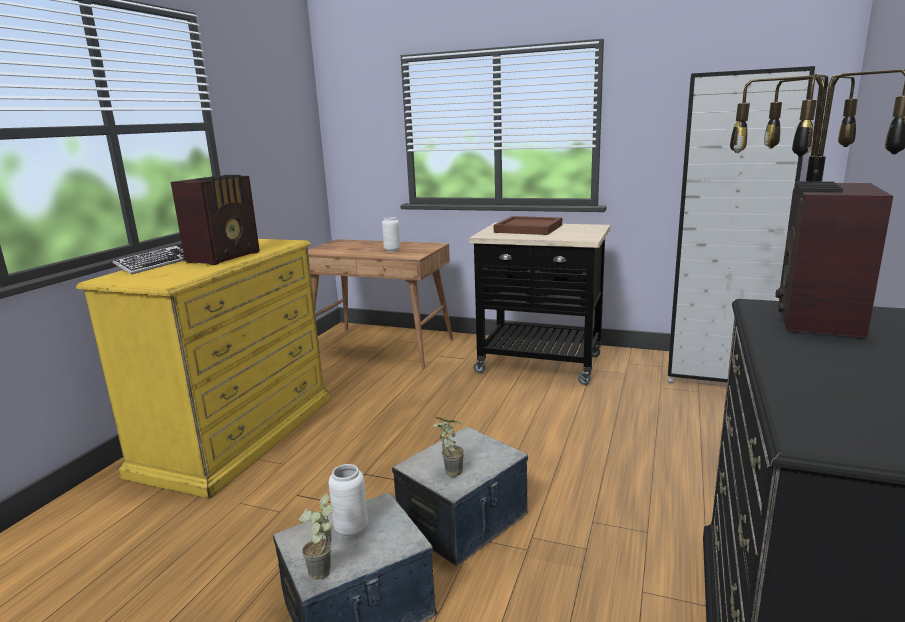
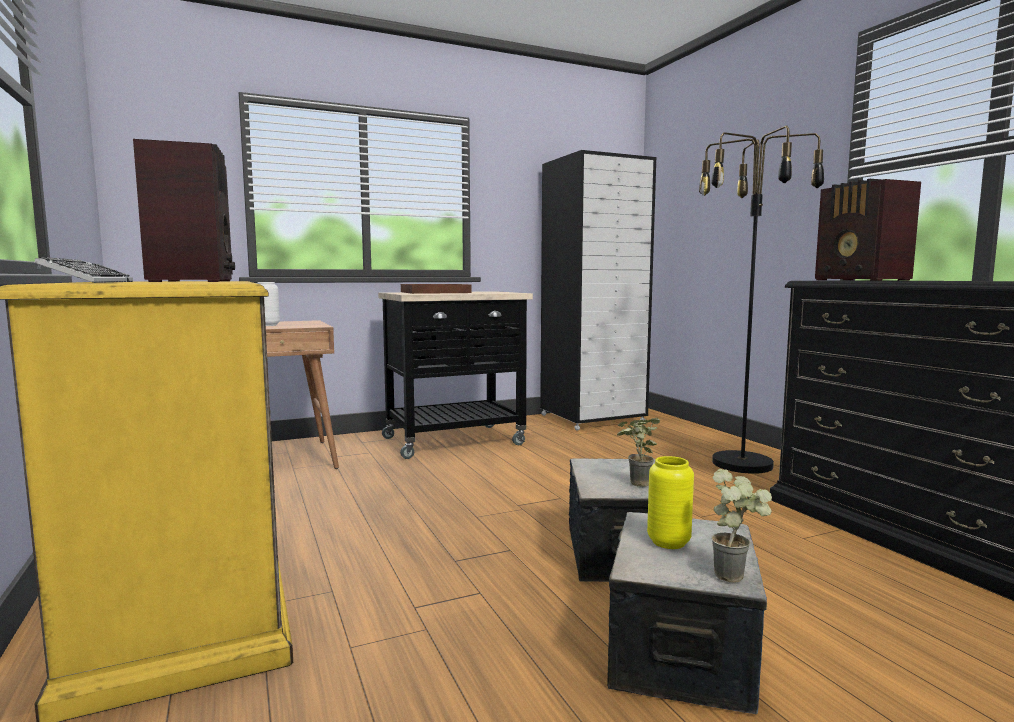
camera: 45 degrees left, 10 degrees down
(351, 529) = (668, 542): white vase -> yellow vase

